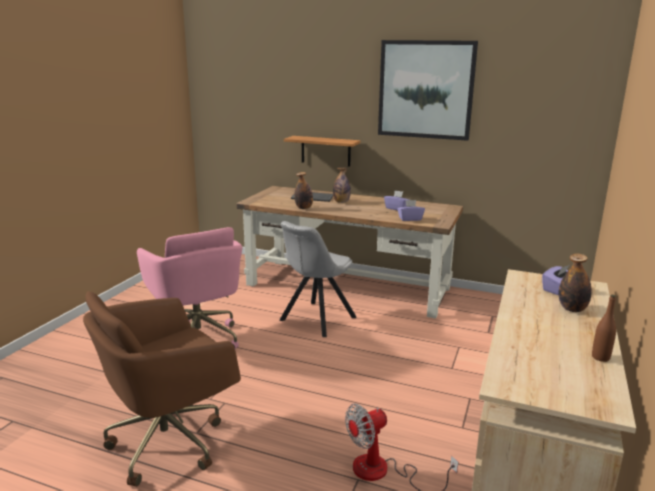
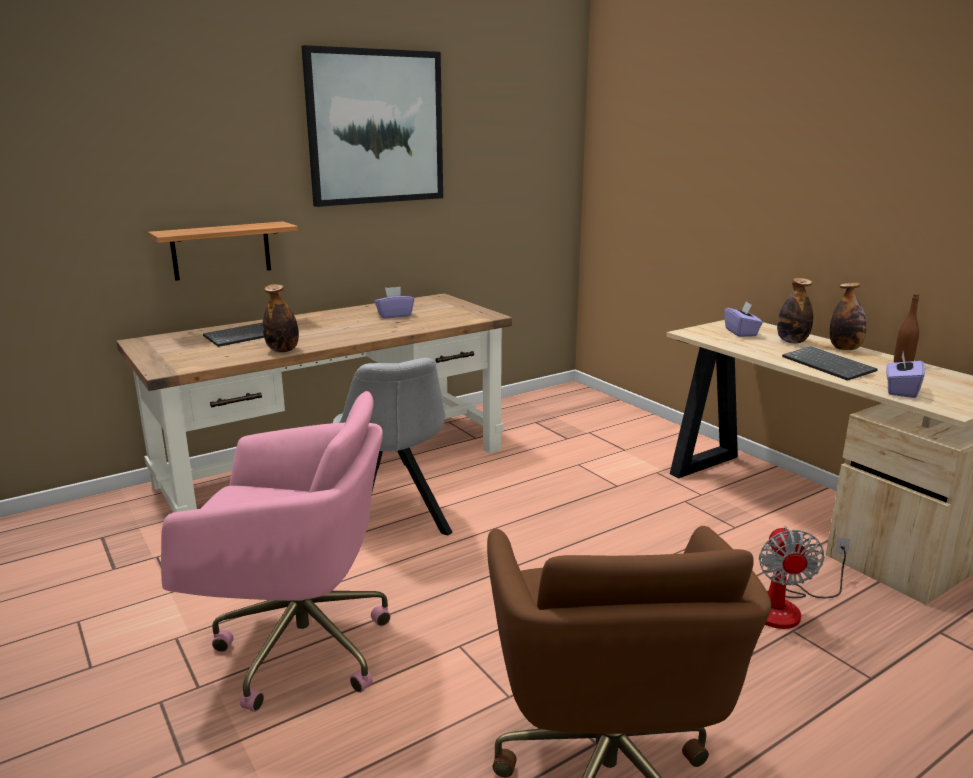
camera: 55 degrees left, 0 degrees up
(341, 202) = (304, 328): bottle -> bottle (845, 349)
(410, 219) = (446, 320): purple tissue box -> purple tissue box (900, 390)
(532, 330) = (829, 365): none -> keyboard

